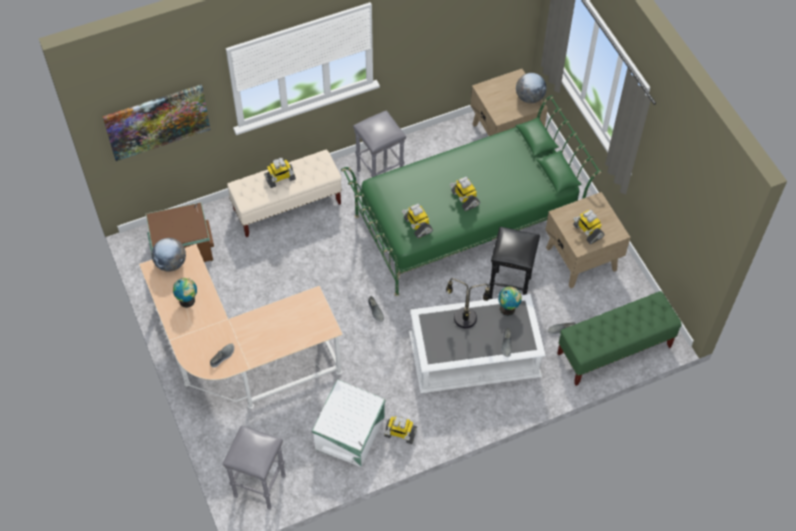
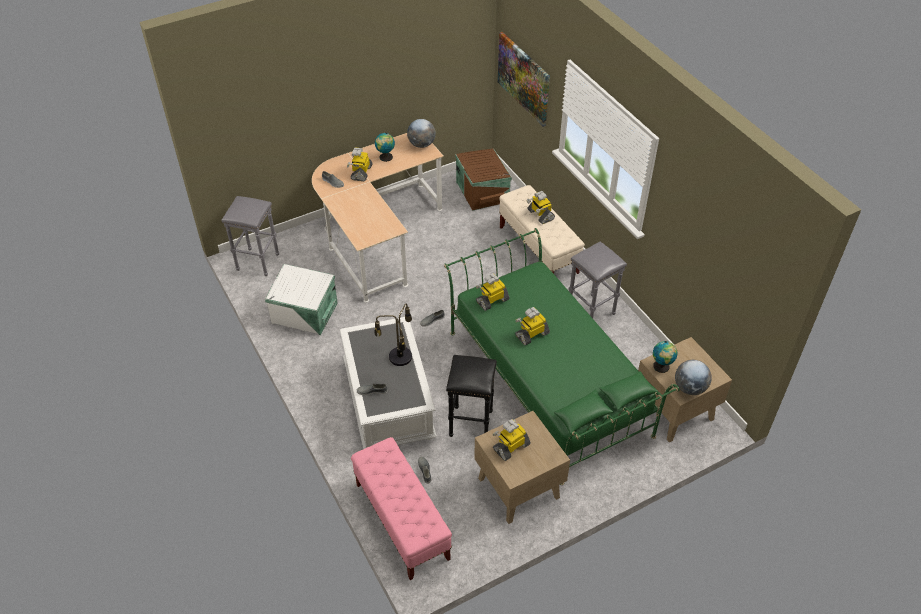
camera: 85 degrees right, 10 degrees down
(400, 433) = (303, 347): toy robot -> toy robot (361, 172)
(508, 308) = (414, 391): globe -> globe (661, 367)
(614, 350) = (402, 521): green bench -> pink bench

